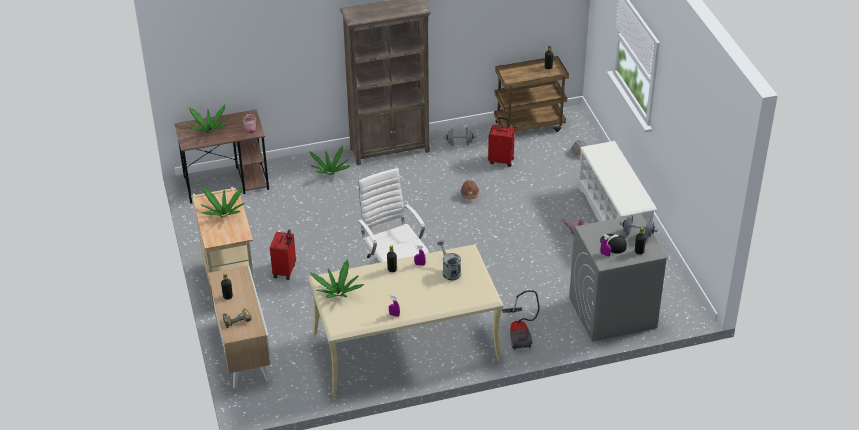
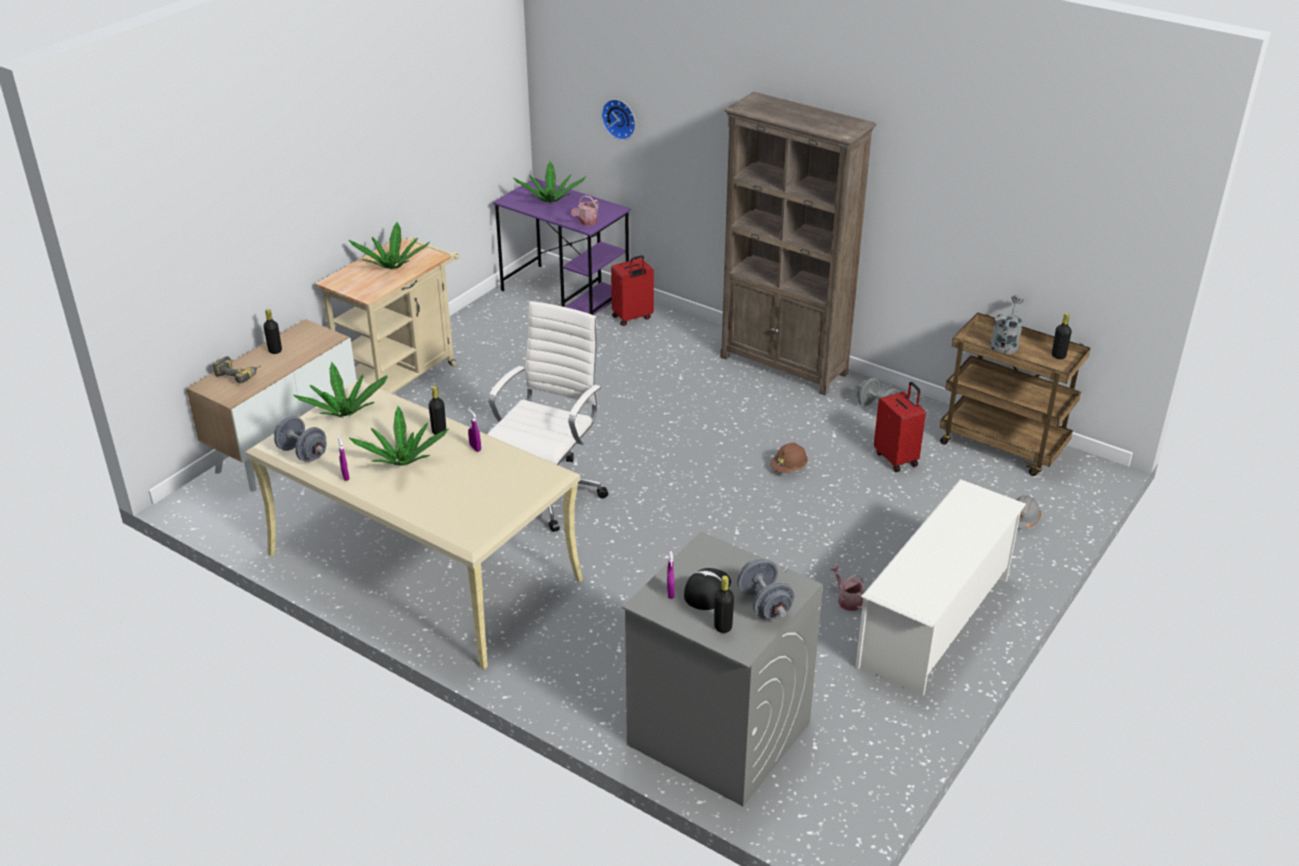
camera: 50 degrees right, 5 degrees down
(227, 183) = (565, 294): brown desk -> purple desk
(239, 59) = (620, 118): none -> wall clock
(285, 271) = (462, 405): red suitcase -> red suitcase (632, 318)
(330, 172) = (681, 346): potted plant -> potted plant (402, 461)
(357, 321) = (302, 453): none -> grey dumbbell
(449, 271) = (489, 478): grey watering can -> grey watering can (1005, 343)
(520, 333) = (563, 658): vacuum cleaner -> none

